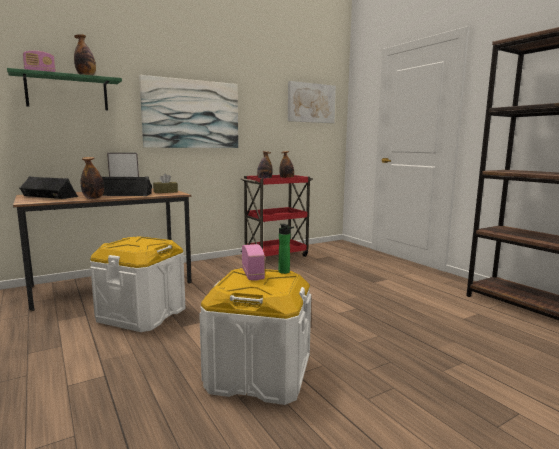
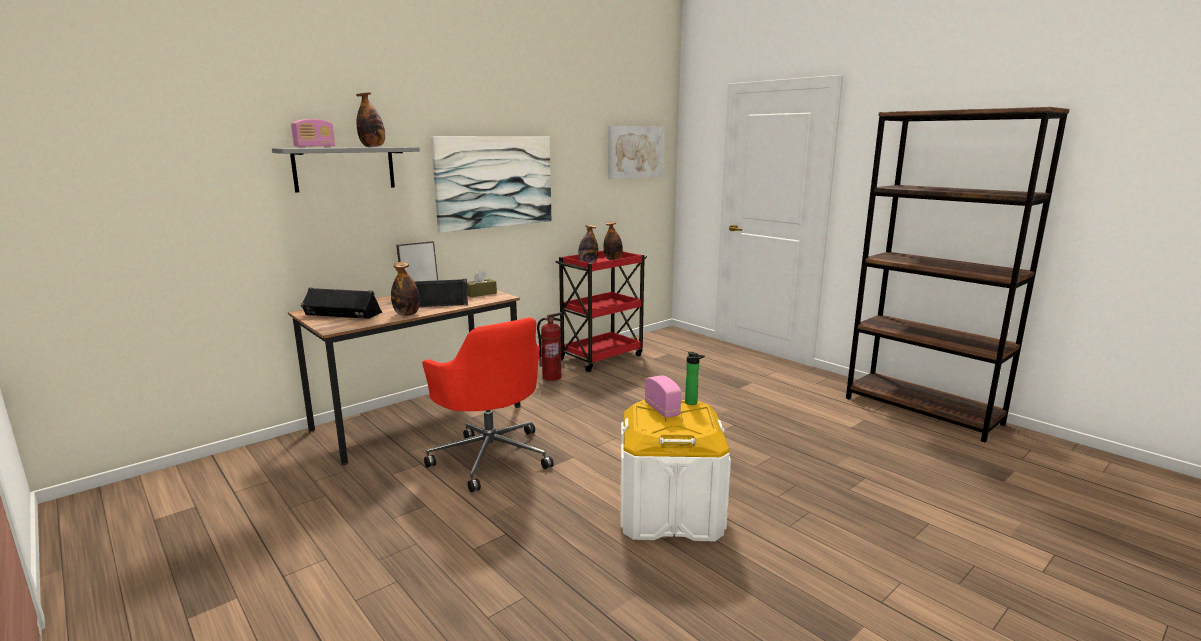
camera: 10 degrees left, 5 degrees up
(67, 92) = (344, 168): green shelf -> grey shelf
(142, 314) = (491, 456): white storage box -> red office chair
(229, 265) = (552, 377): none -> fire extinguisher

